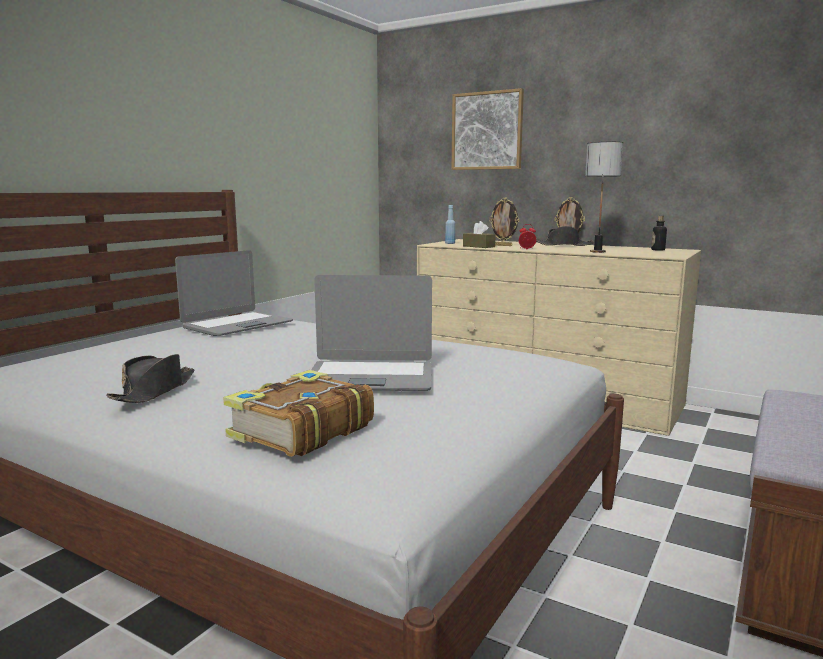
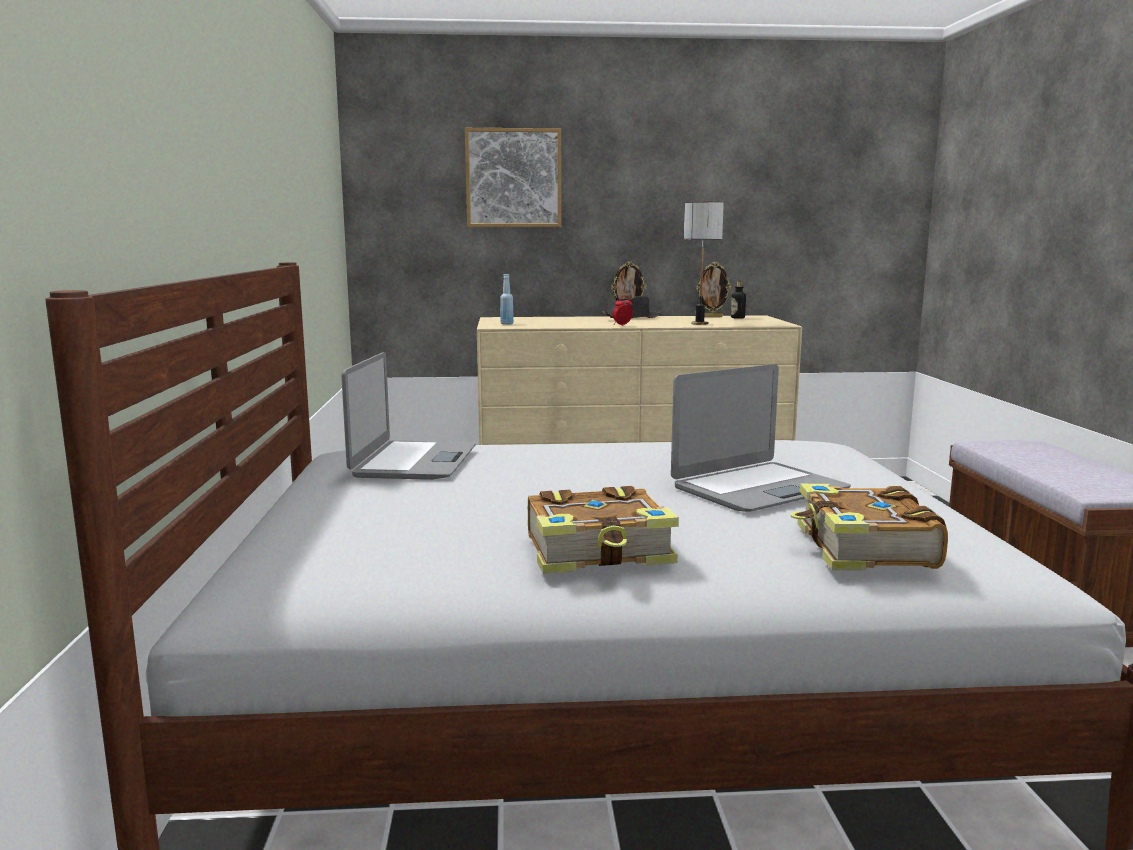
camera: 35 degrees left, 0 degrees up
(155, 391) = (600, 552): black hat -> book
(478, 246) = (558, 326): brown tissue box -> none
(503, 245) = (577, 322): picture frame -> picture frame (712, 317)

